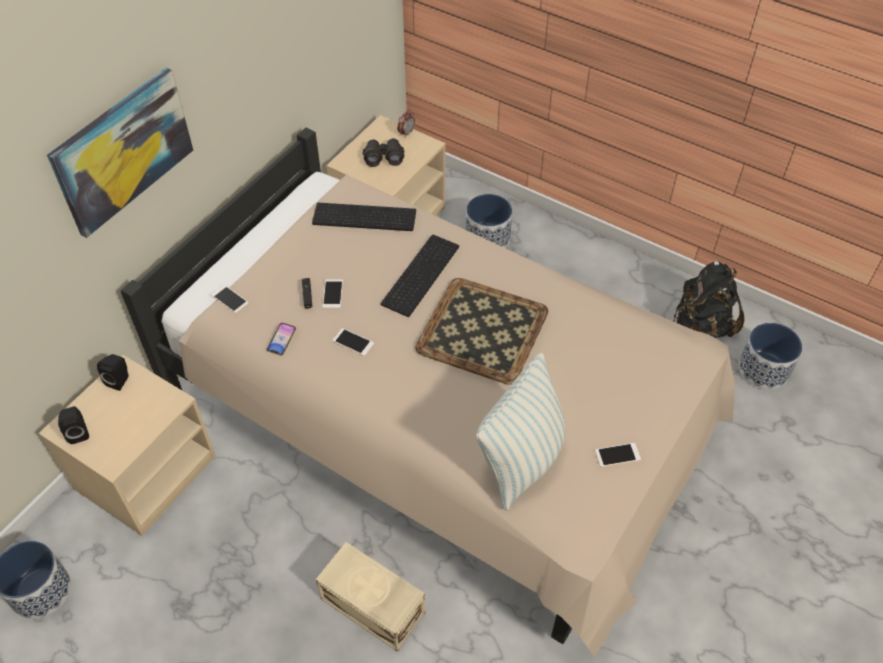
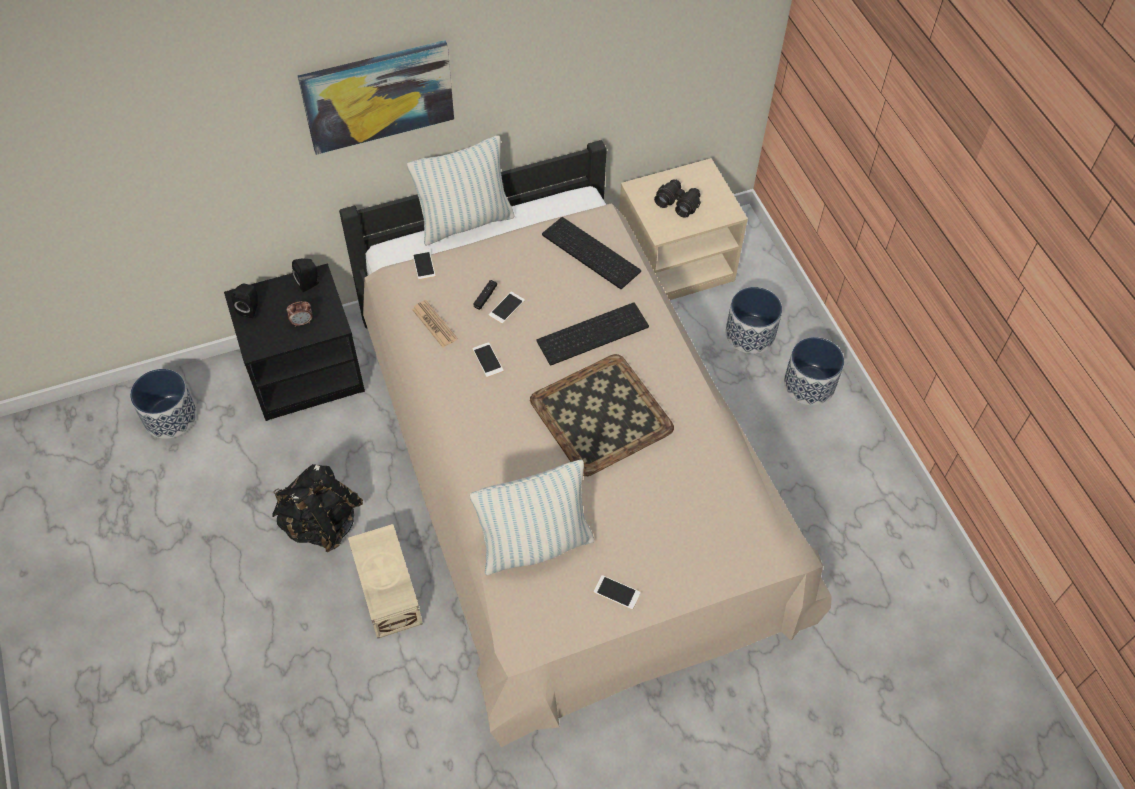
camera: 35 degrees right, 5 degrees up
(146, 471) = (306, 371): beige nightstand -> black nightstand
(236, 249) = (465, 222): none -> pillow
(281, 340) = (434, 324): phone -> newspaper
(406, 133) = (719, 189): alarm clock -> alarm clock (302, 322)
(702, 325) = (886, 542): black backpack -> black backpack (322, 523)
(763, 370) = (908, 622): planter -> planter (809, 385)

